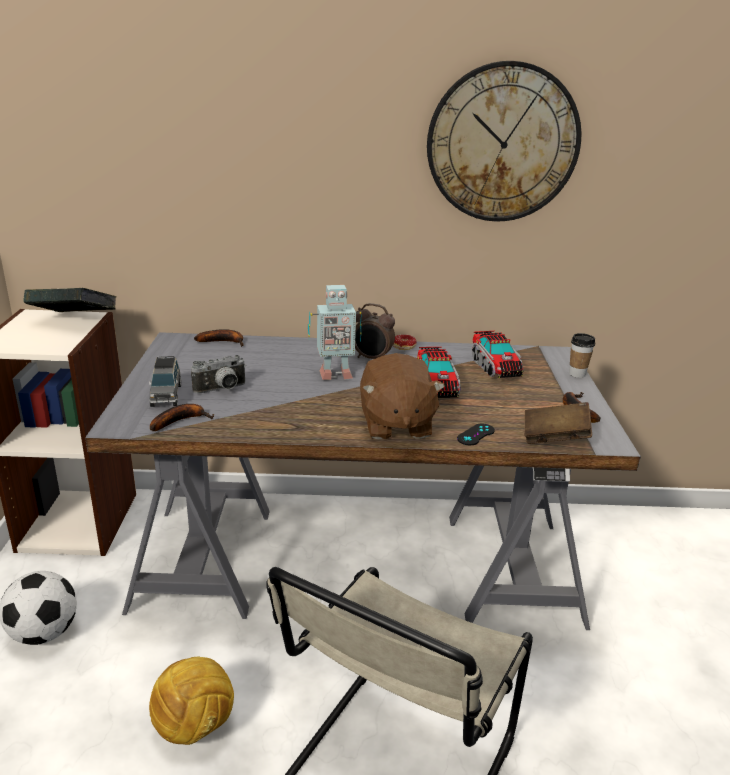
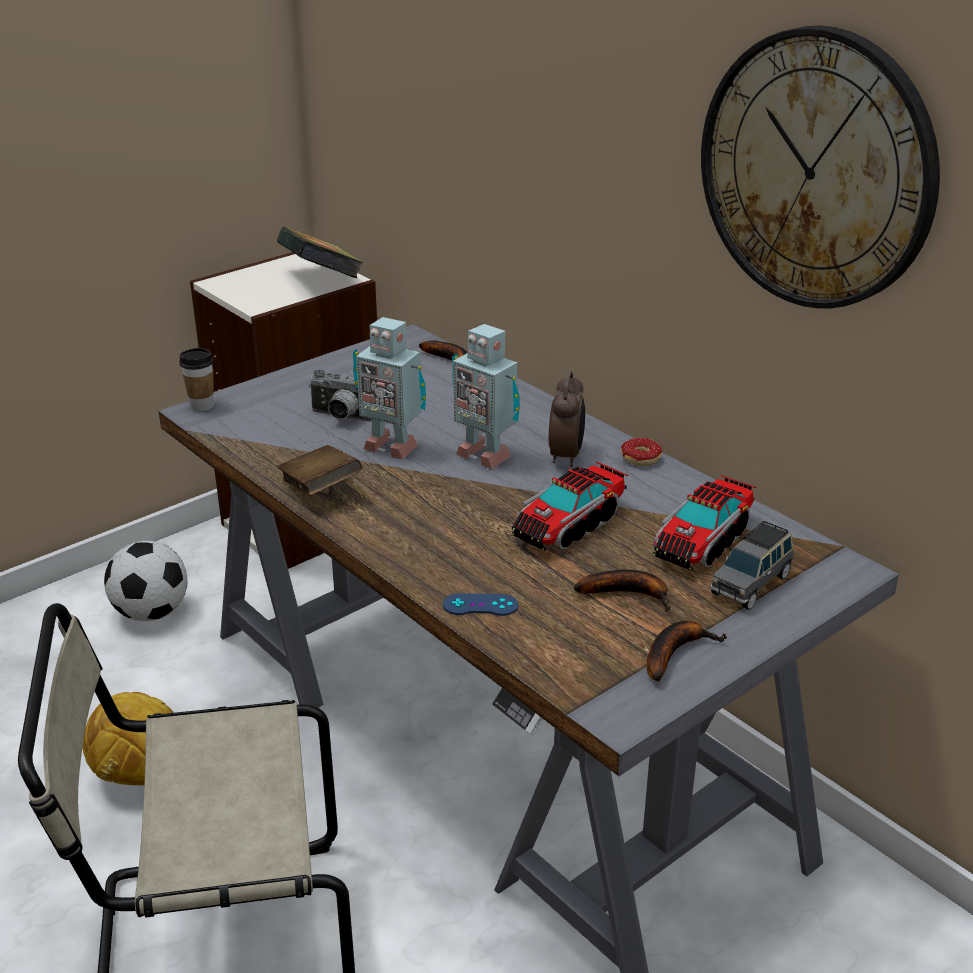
camera: 50 degrees right, 5 degrees up
(166, 395) = (287, 400): grey toy car -> grey toy car (751, 584)
(180, 421) = (249, 433): banana -> banana (629, 594)
(280, 391) = (391, 446): none -> toy robot
(372, 359) = (566, 456): alarm clock -> alarm clock turned 150 degrees counterclockwise
(395, 424) = (422, 544): brown plush toy -> none
(476, 434) = (480, 605): black game controller -> blue game controller
(554, 438) = (562, 665): brown book -> brown book (320, 489)
(577, 374) = (802, 613): cup -> cup (202, 406)

